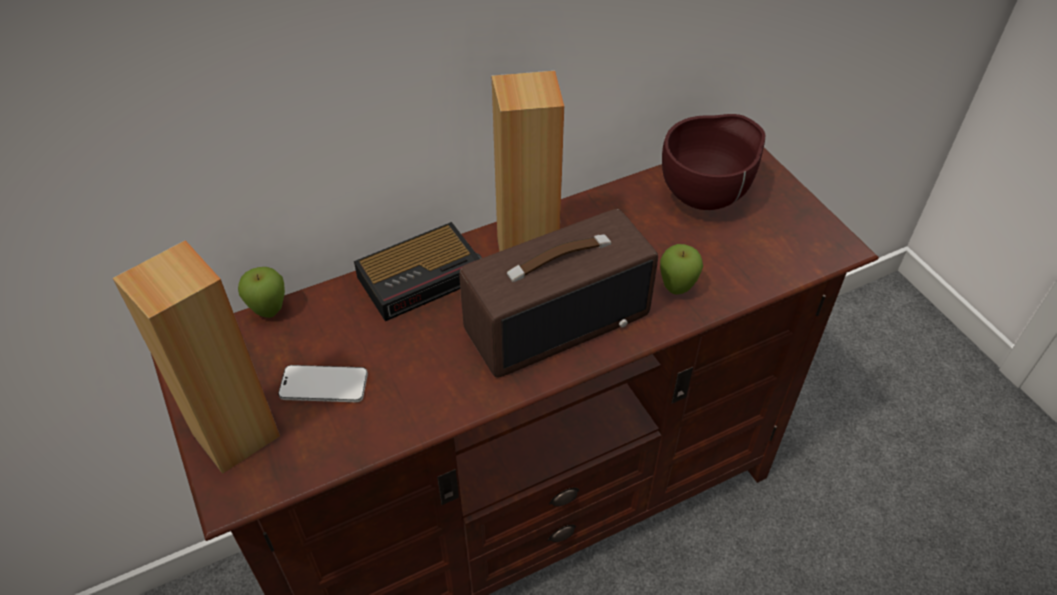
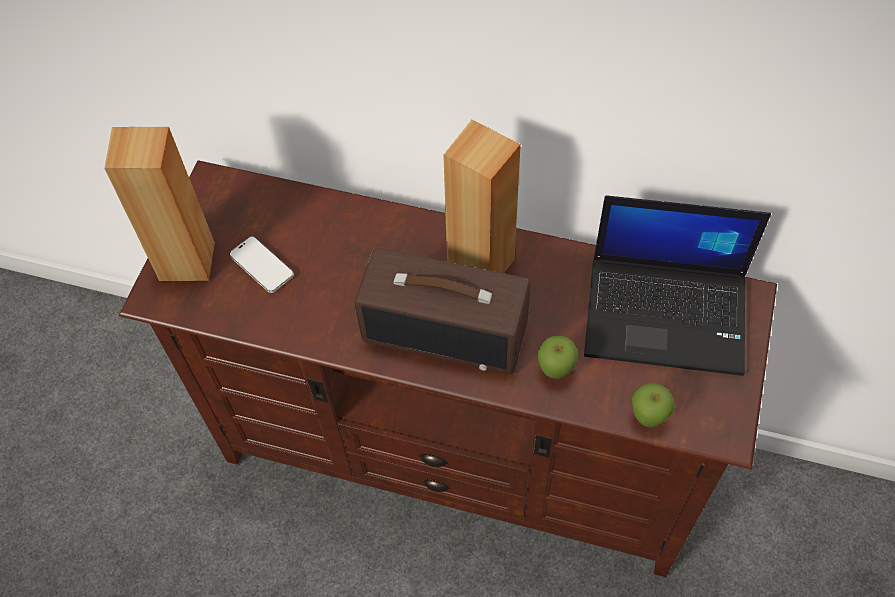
camera: 45 degrees right, 10 degrees up
(269, 312) = (279, 188): apple -> apple (647, 418)
(423, 277) = (394, 231): alarm clock -> none
(706, 197) = (668, 314): brown bowl -> laptop

